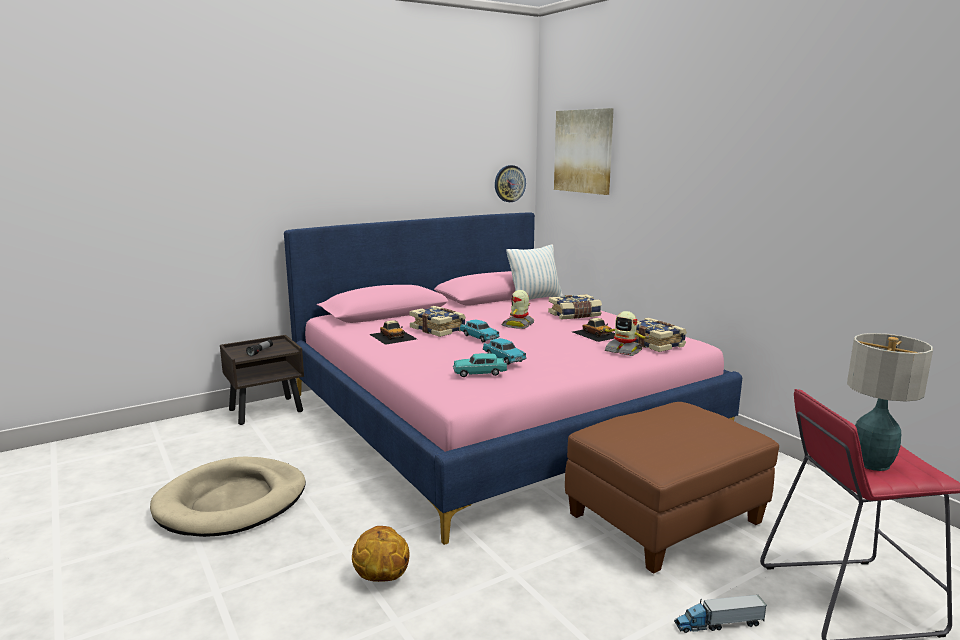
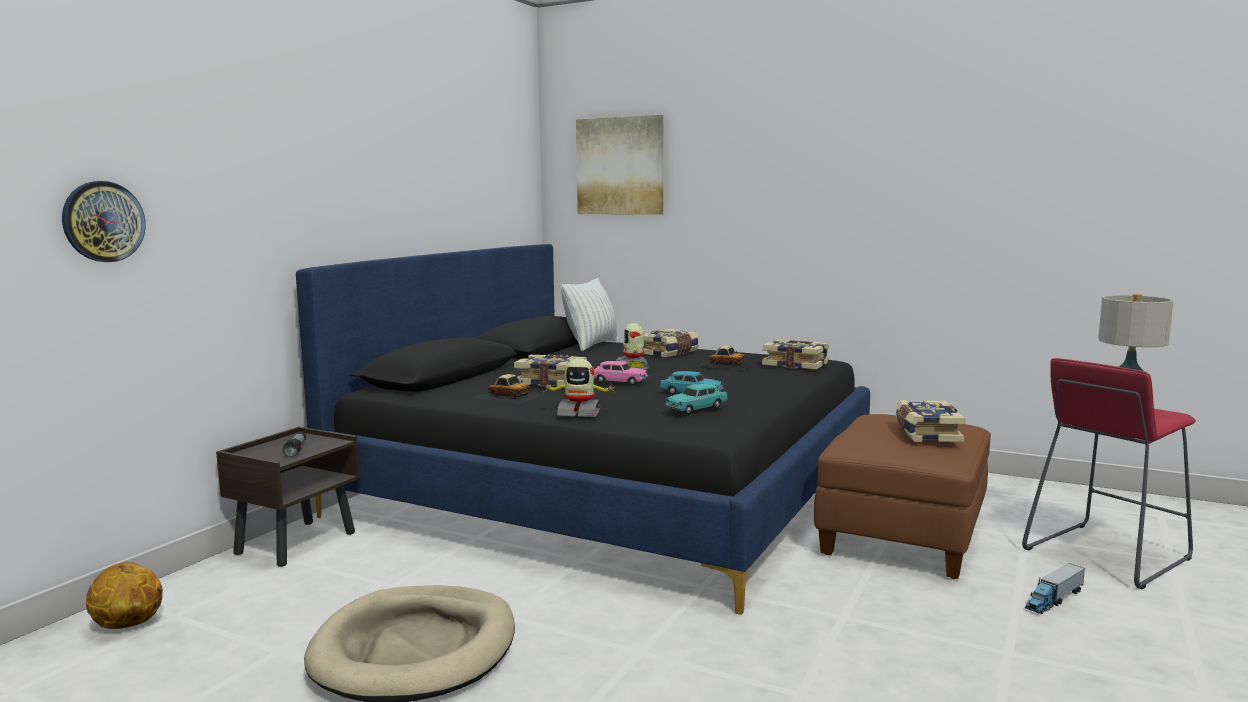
camera: 30 degrees left, 5 degrees down
(381, 578) = (724, 663): basketball -> basketball (127, 625)
(479, 337) = (618, 382): turquoise toy car -> pink toy car
(497, 416) = (613, 487): pink bed -> black bed
(509, 183) = (520, 209): wall clock -> wall clock (103, 221)
(623, 351) = (782, 373): toy robot -> toy robot (579, 413)
(683, 434) = (926, 434): none -> book

